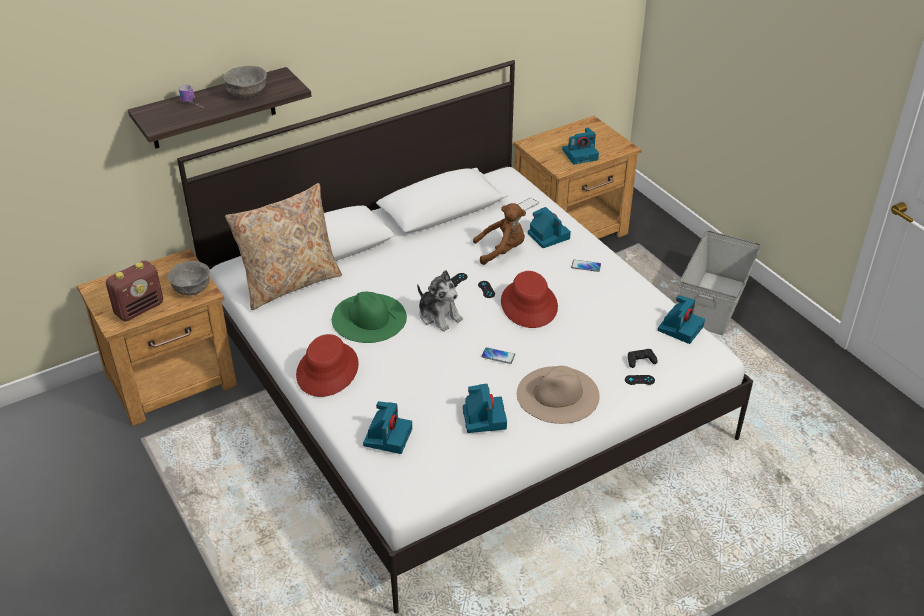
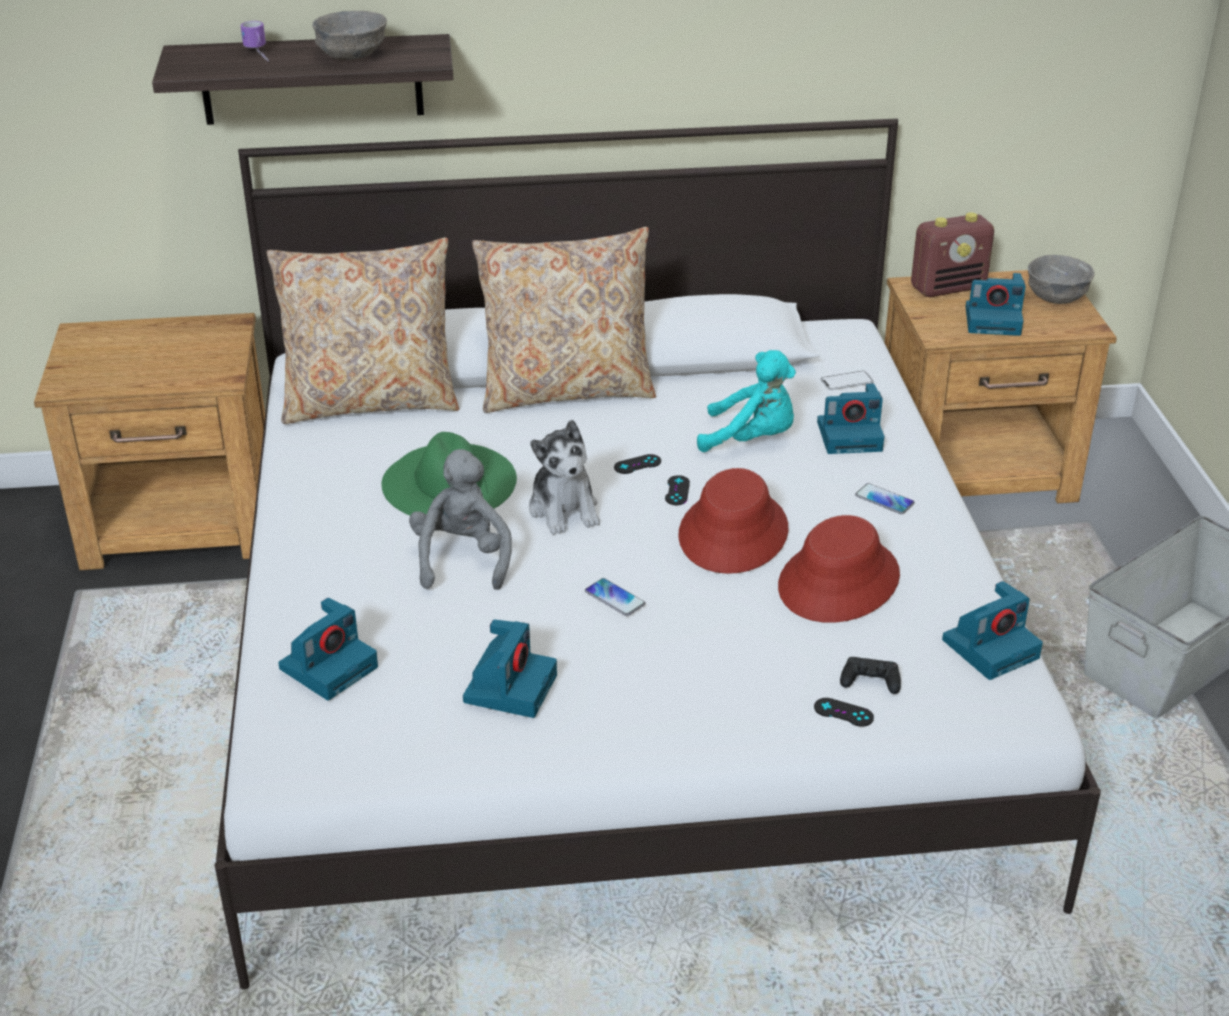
camera: 25 degrees right, 5 degrees down
(139, 309) = (113, 375): radio -> radio (948, 288)
(192, 289) = (208, 367): grey bowl -> grey bowl (1057, 297)
(328, 370) = (322, 540): red hat -> red hat (839, 582)
(389, 248) = (567, 390): none -> beige pillow
(409, 358) = (463, 559): none -> grey plush toy
(502, 251) = (752, 439): brown plush toy -> turquoise plush toy
(547, 235) = (851, 435): camera -> camera turned 90 degrees clockwise
(558, 394) = (672, 691): beige hat -> none

